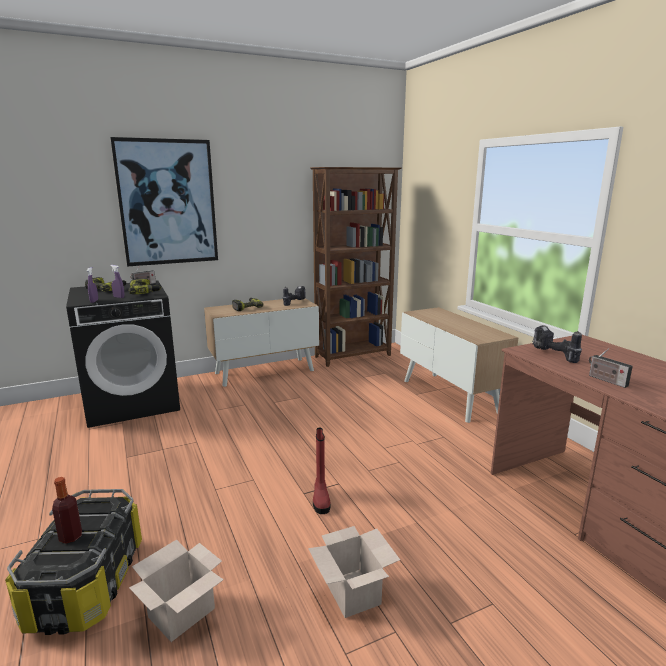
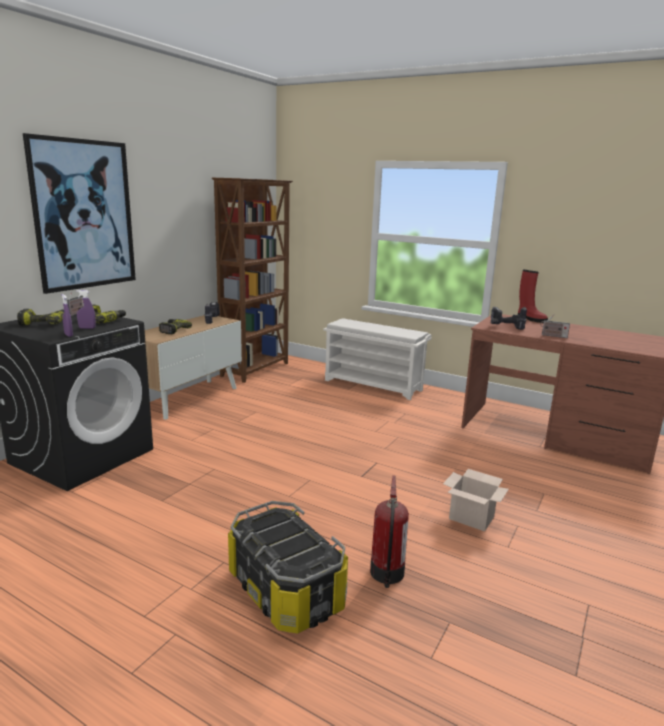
camera: 35 degrees left, 0 degrees up
(70, 537) = (288, 542): bottle -> none
(181, 614) = (387, 574): cardboard box -> fire extinguisher
(321, 498) = (378, 475): red boot -> red boot (530, 319)
(450, 396) = (374, 385): cabinet -> white shoe rack

